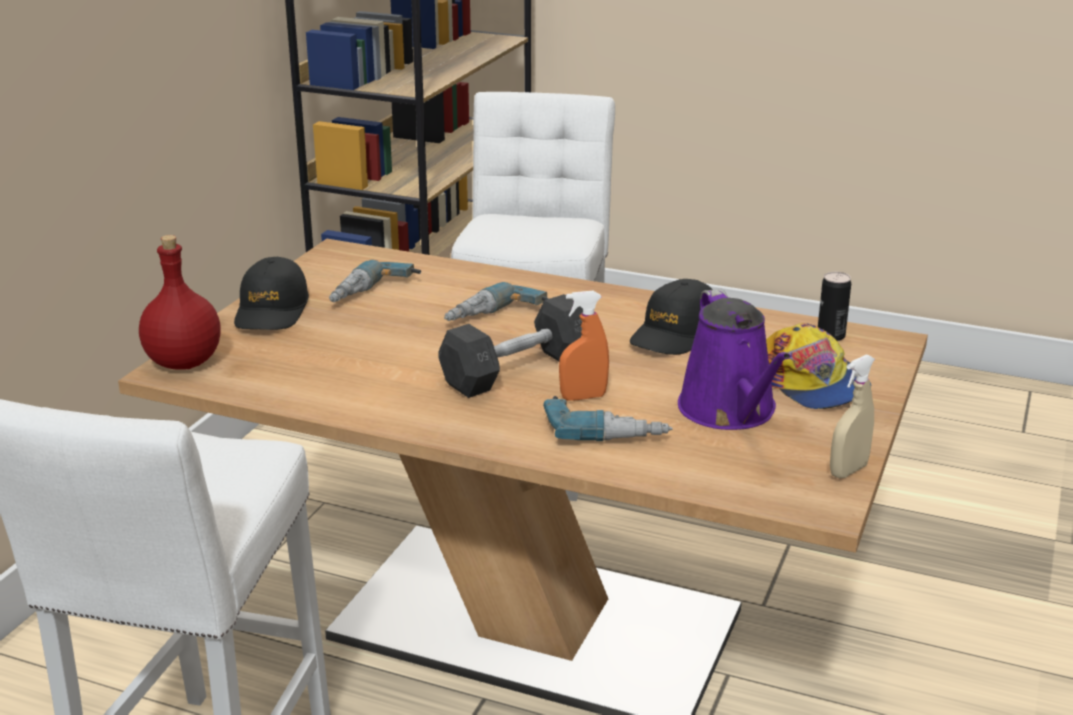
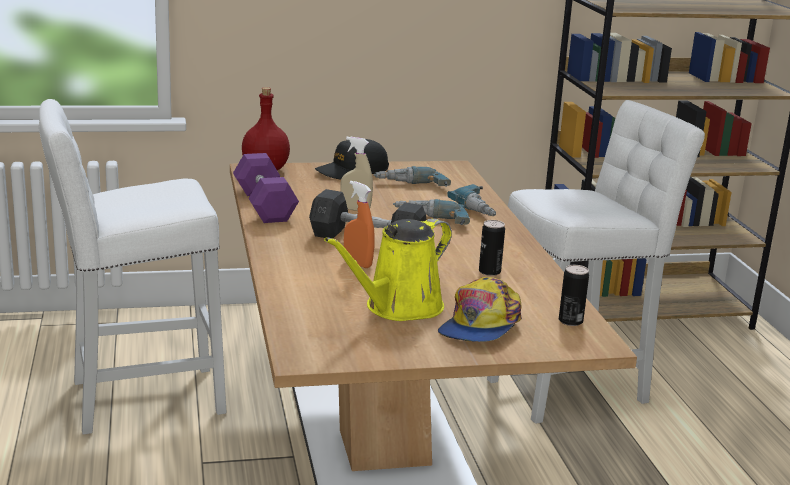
camera: 55 degrees right, 5 degrees down
(321, 400) = (264, 205): none -> purple dumbbell
(606, 429) = (324, 277): power drill -> power drill (482, 208)
(675, 333) = (489, 272): black cap -> can
(730, 411) = (398, 308): purple watering can -> yellow watering can
(848, 471) = (363, 358): beige spray bottle -> beige spray bottle (355, 209)

